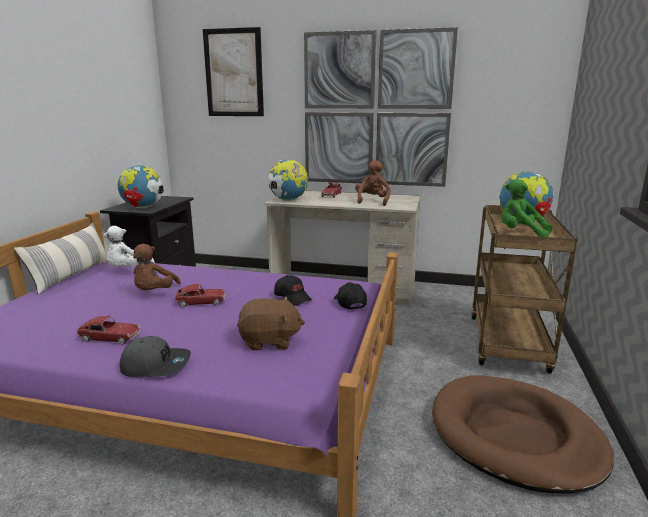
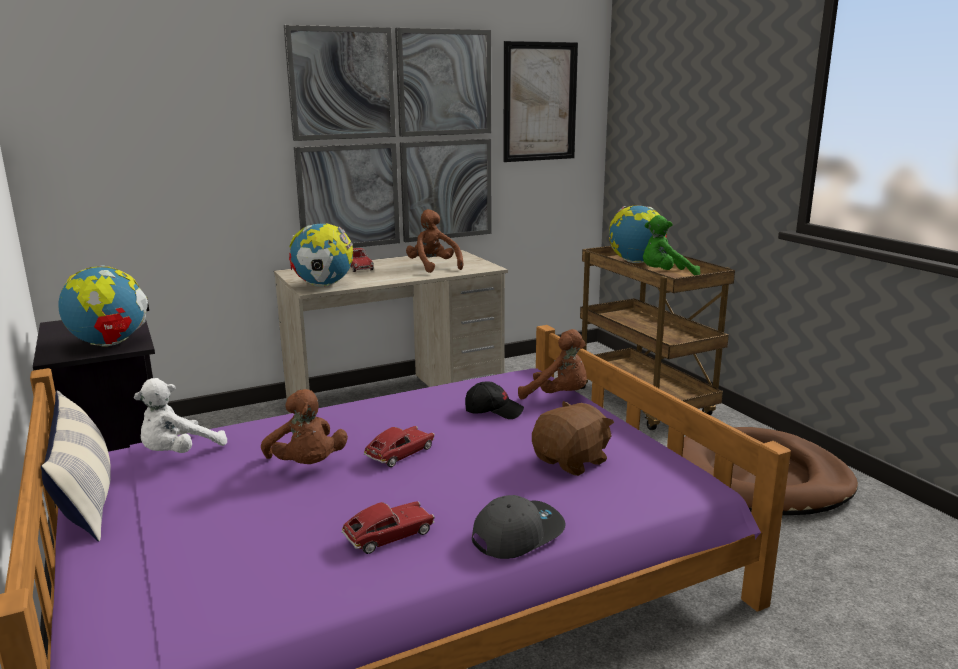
camera: 40 degrees left, 0 degrees up
(127, 270) = (179, 453): white plush toy -> white plush toy turned 45 degrees clockwise
(234, 73) = (160, 87): picture -> picture (540, 102)
(349, 302) = (558, 396): black cap -> brown plush toy

